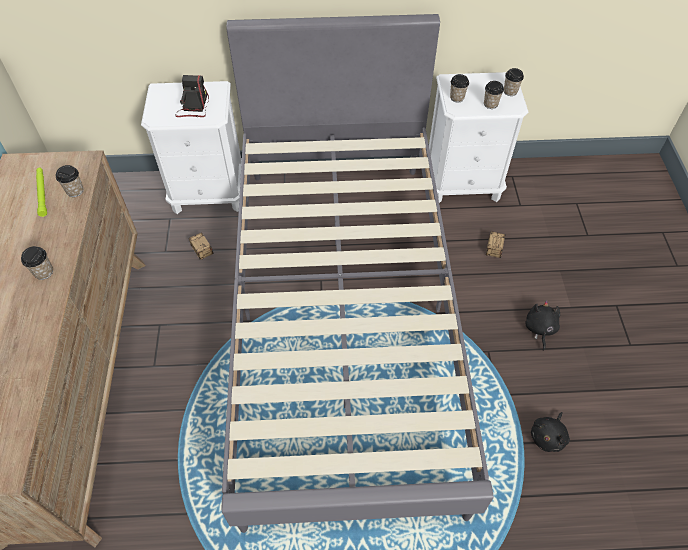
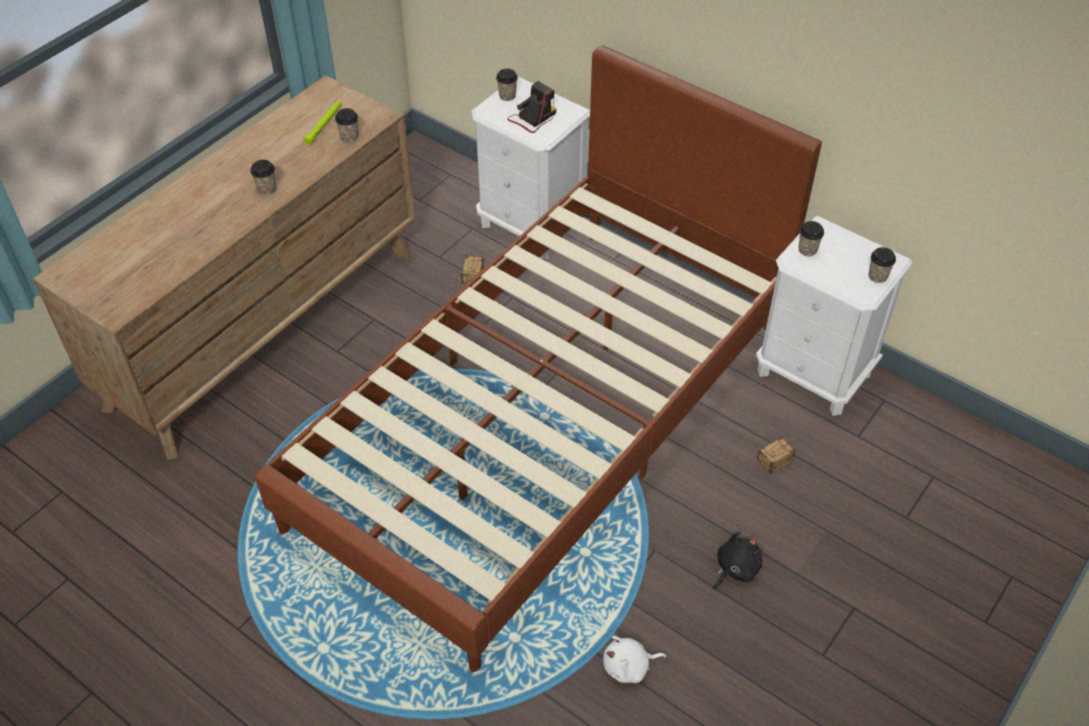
camera: 40 degrees right, 5 degrees down
(344, 315) = (545, 420): grey bed -> brown bed
(490, 104) = (838, 277): cup -> cup (507, 96)
(548, 436) = (629, 667): black plush toy -> white plush toy

